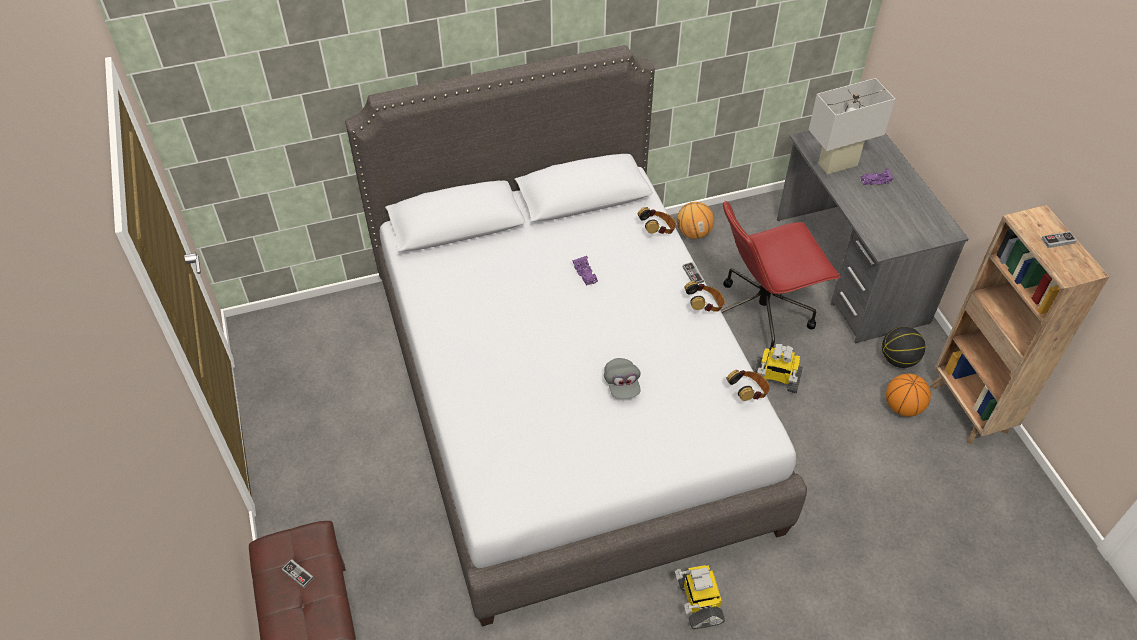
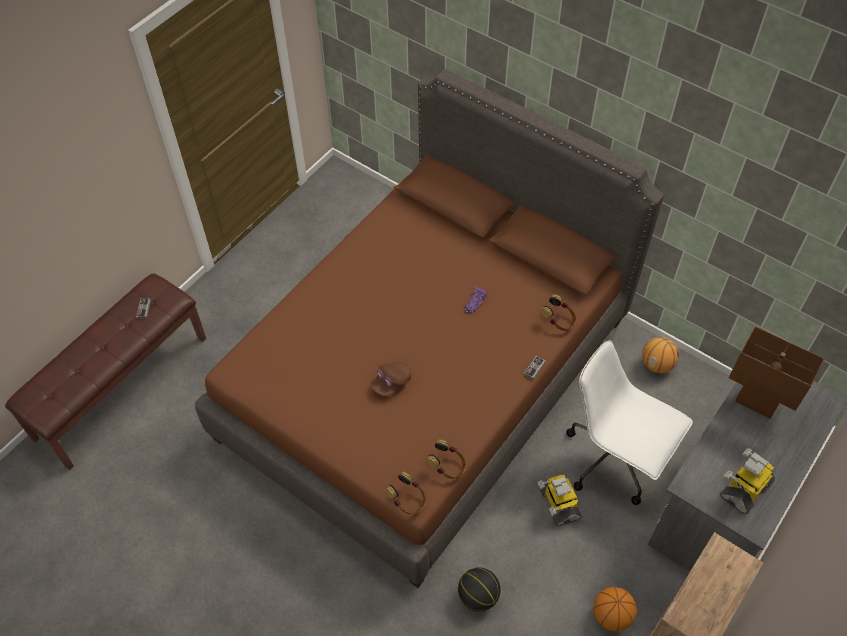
camera: 55 degrees right, 5 degrees up
(566, 399) = (424, 378): grey bed -> brown bed
(622, 384) = (391, 383): grey cap -> brown cap
(698, 602) = (319, 559): toy robot -> toy robot (744, 488)
(704, 306) = (509, 393): headphones -> headphones (407, 500)
(762, 315) = (615, 460): red office chair -> white office chair
(837, 164) = (755, 403): white table lamp -> brown table lamp
(875, 180) = (764, 441): purple toy car -> none
(898, 359) = (660, 587): basketball -> basketball (478, 596)
(1058, 241) = (721, 591): game controller -> none

